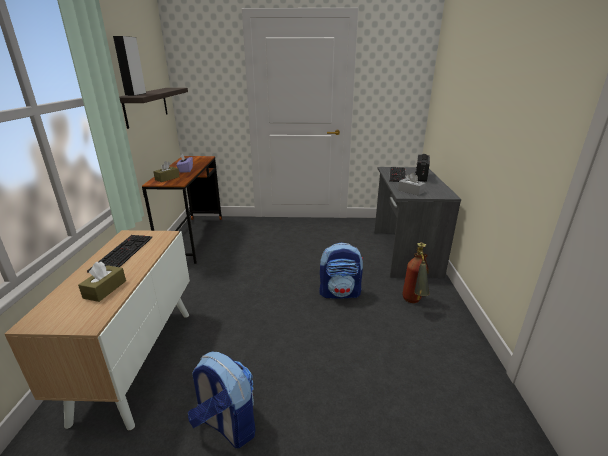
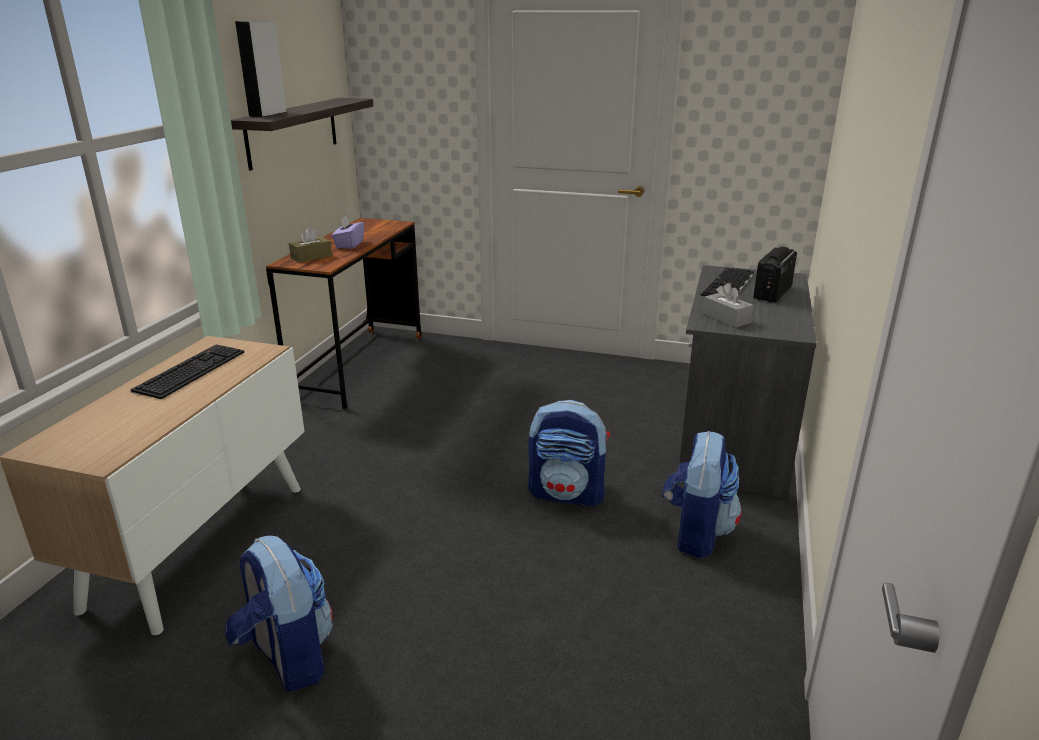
camera: 15 degrees right, 0 degrees up
(105, 289) = (142, 419): brown tissue box -> none
(413, 303) = (696, 533): fire extinguisher -> backpack

